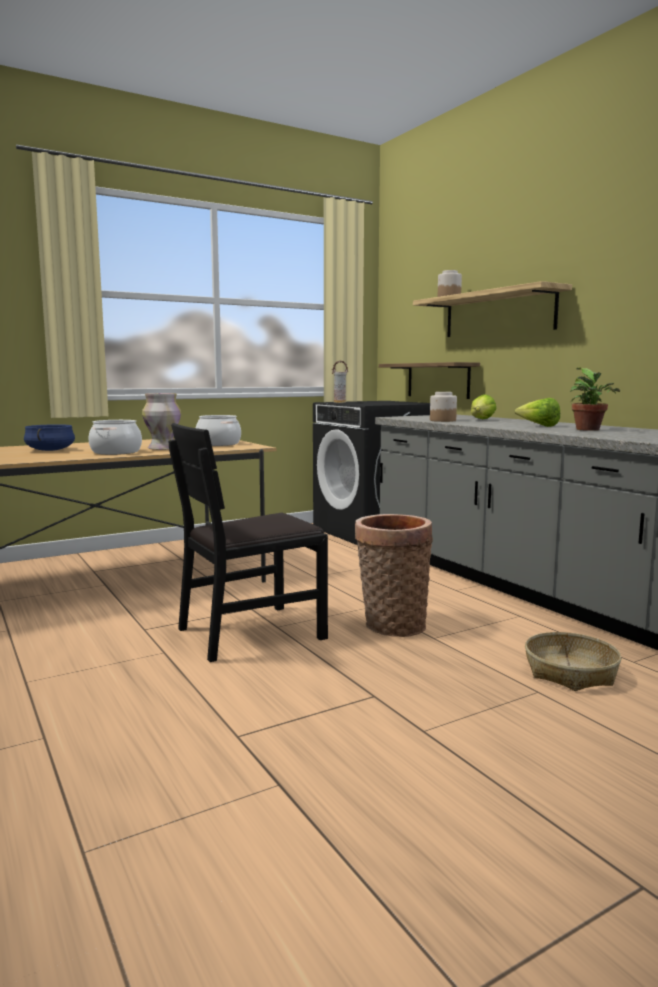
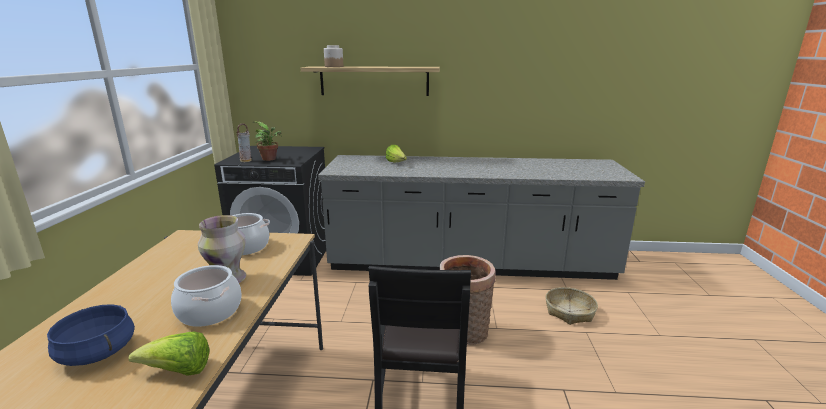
camera: 55 degrees left, 10 degrees up
(438, 380) = (313, 128): shelf -> none
(442, 420) = (386, 171): jar -> none
(538, 426) = (460, 167): lettuce -> lettuce (179, 371)
(589, 430) = (496, 167): potted plant -> potted plant (270, 159)

